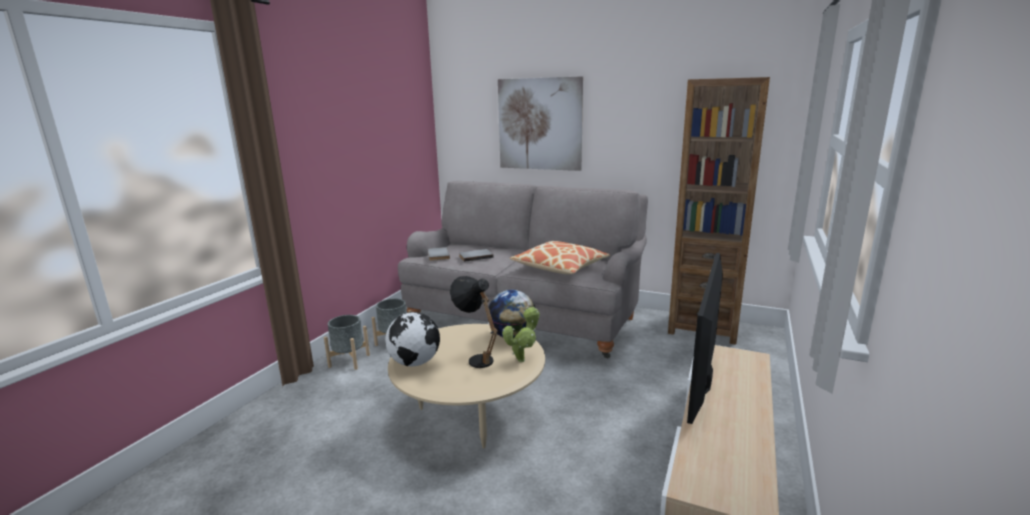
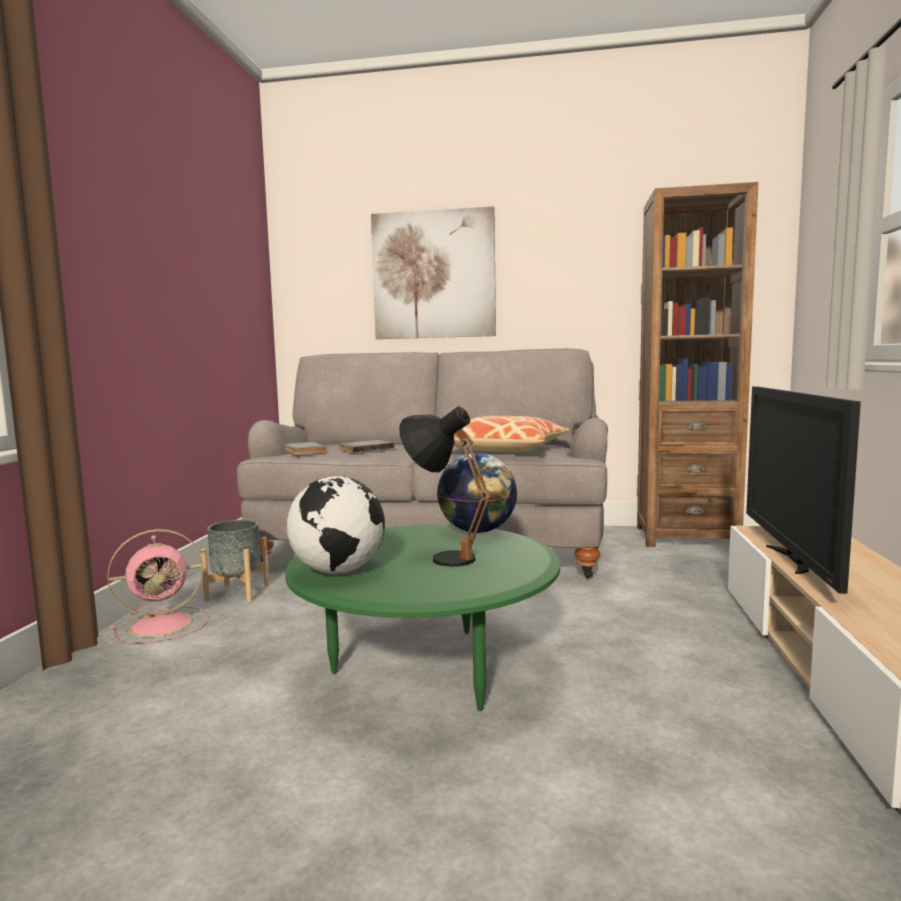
camera: 15 degrees left, 10 degrees down
(349, 361) = (164, 625): grey planter -> pink fan
(470, 414) = (426, 669): beige coffee table -> green coffee table
(523, 359) = (520, 551): potted plant -> none

